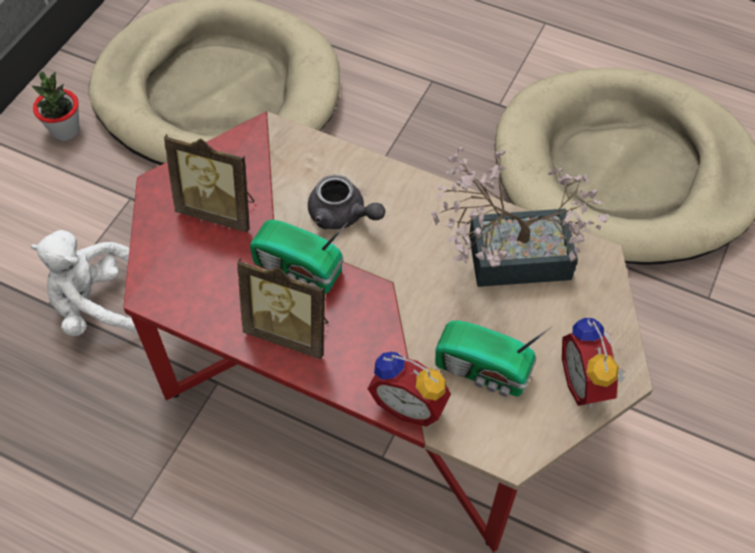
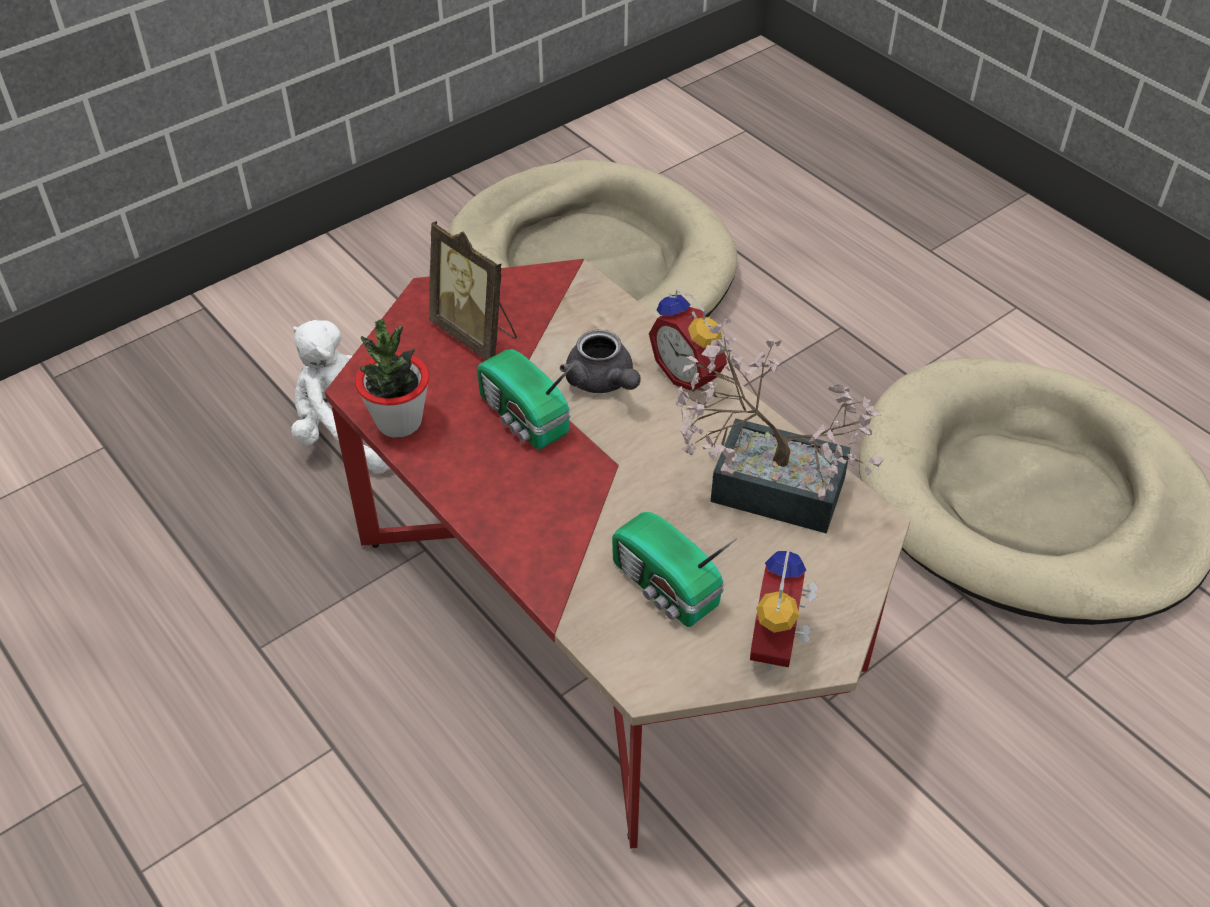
camera: 25 degrees right, 10 degrees down
(65, 131) = (412, 253): potted plant -> potted plant (399, 422)
(290, 331) = (478, 472): picture frame -> none
(410, 403) = (563, 588): alarm clock -> alarm clock (690, 374)

